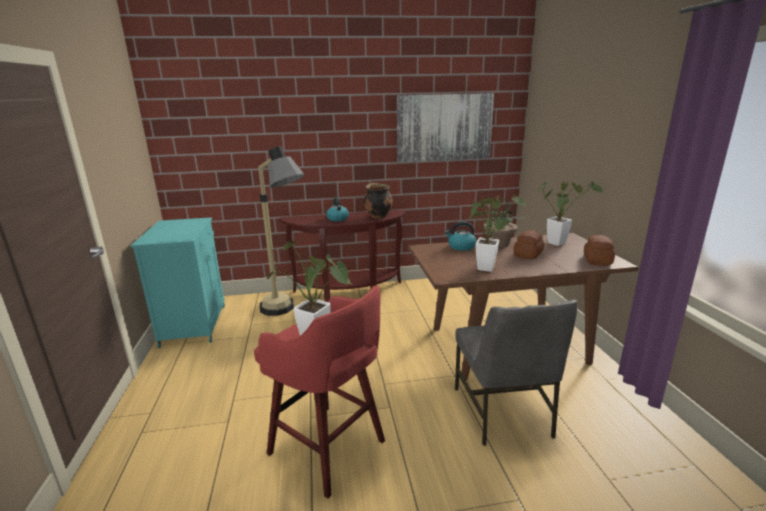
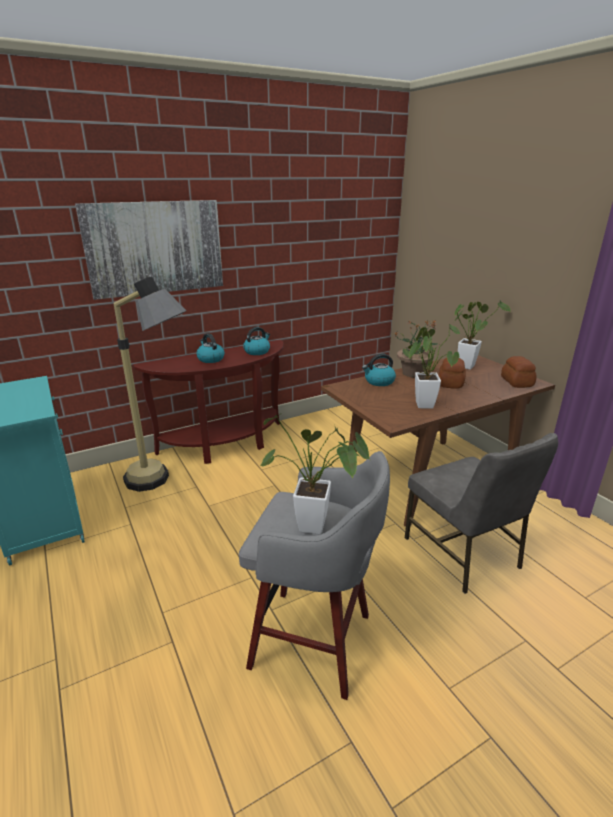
camera: 20 degrees left, 5 degrees up
(329, 449) = (315, 642): red stool -> grey stool
(378, 216) = (257, 351): cooking pot -> kettle
(444, 127) = (320, 241): picture -> picture (155, 248)

